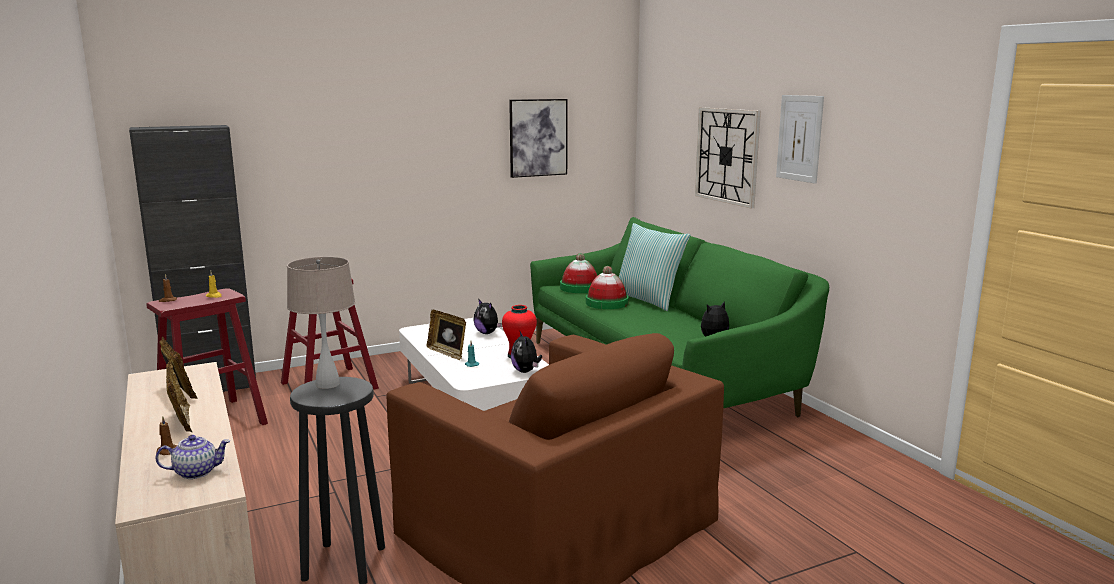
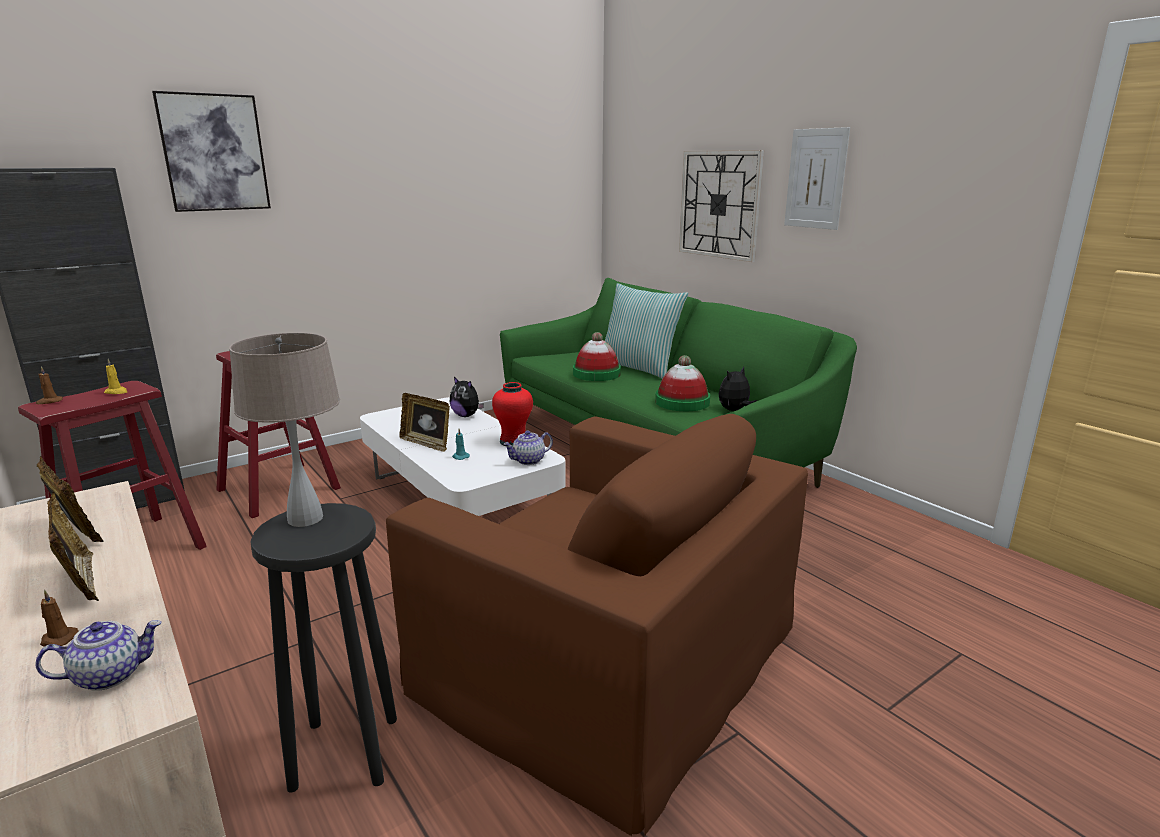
camera: 10 degrees left, 5 degrees up
(526, 371) = (528, 461): plush toy -> teapot
(538, 137) = (500, 189): picture -> picture (214, 153)
(580, 288) = (559, 358): hat -> hat (682, 402)

